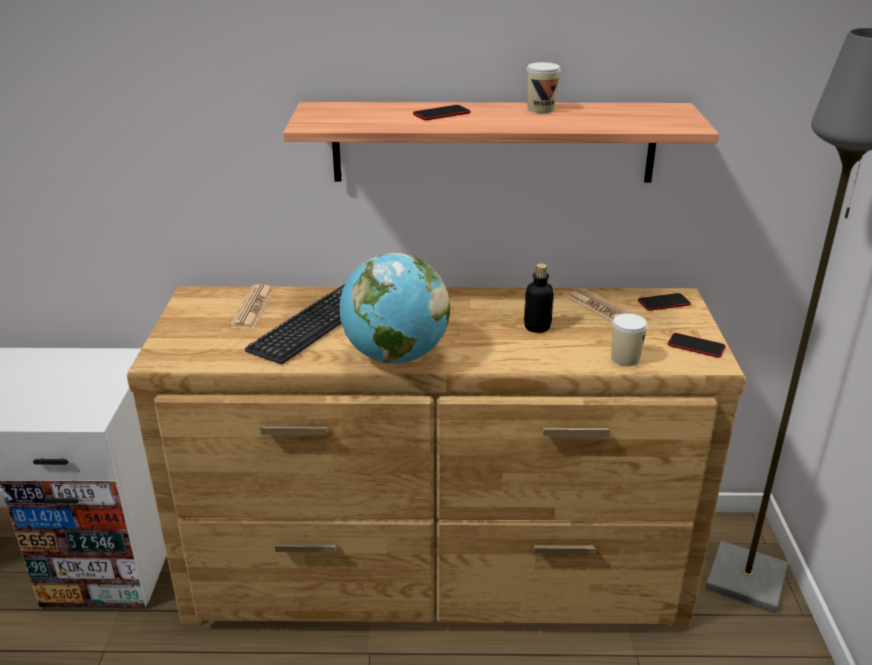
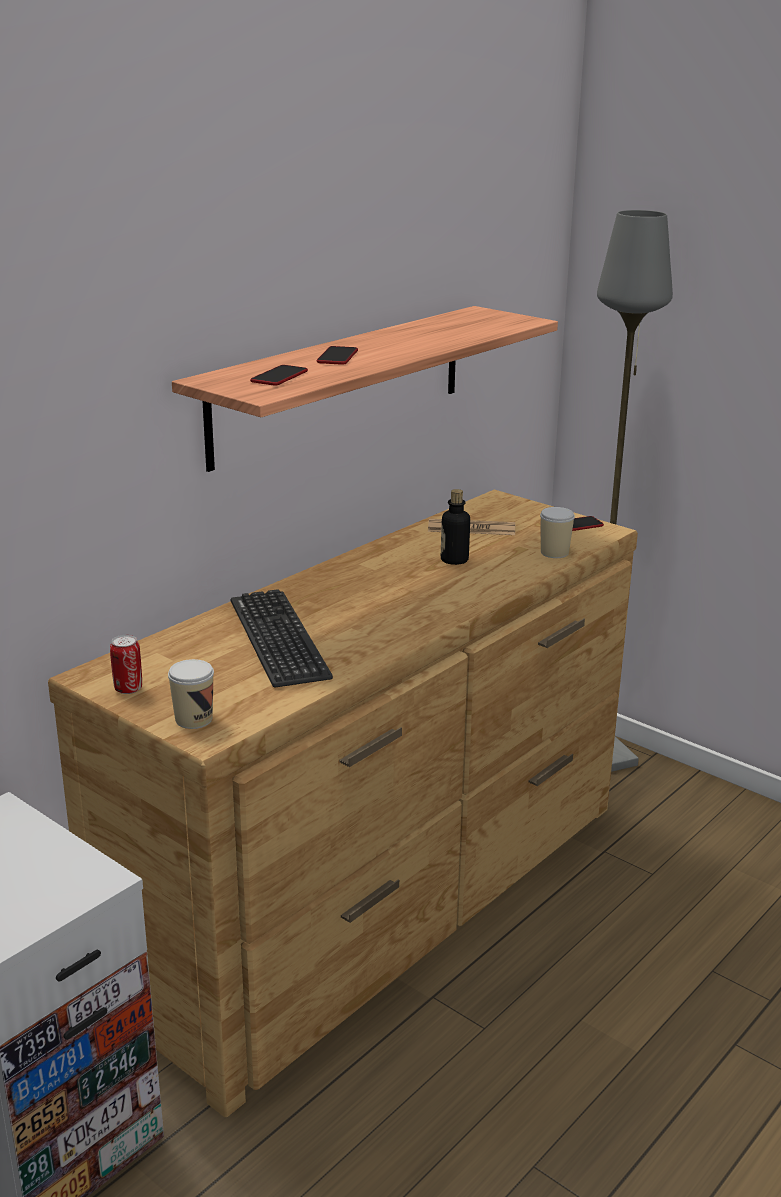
camera: 50 degrees left, 5 degrees down
(190, 311) = (128, 689): none -> can
(253, 308) = (187, 656): newspaper -> none
(395, 356) = (405, 628): globe -> none
(541, 109) = (395, 334): cup -> cup (194, 719)
(663, 303) = (497, 507): phone -> phone (279, 377)

